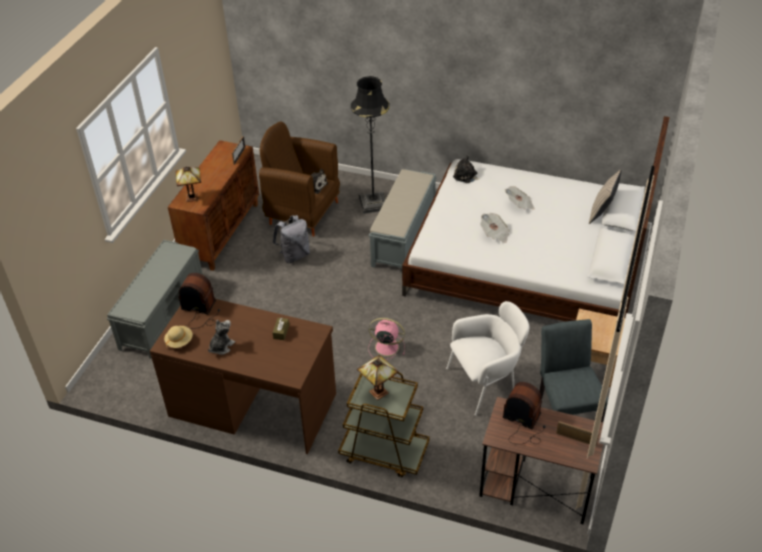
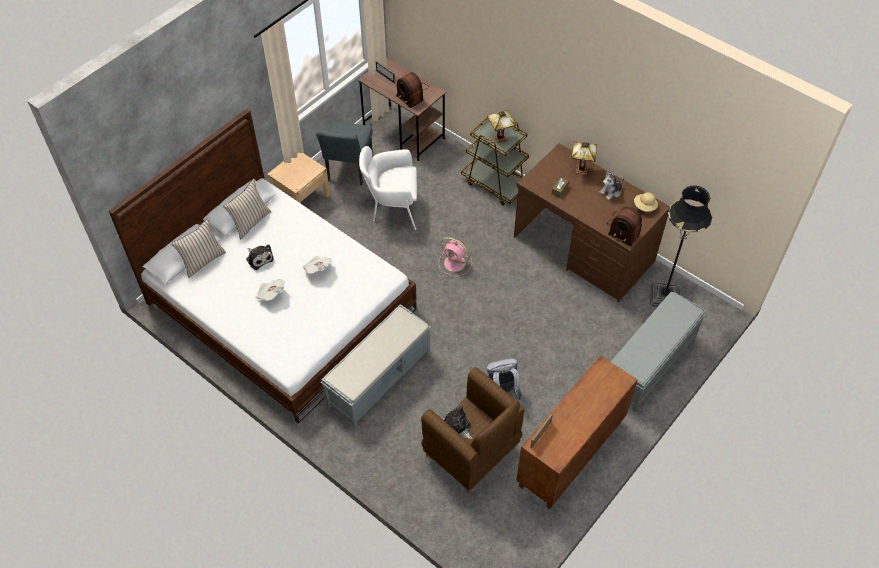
camera: 160 degrees left, 10 degrees up
(193, 197) = (607, 384): table lamp -> table lamp (580, 170)
(373, 204) = (387, 438): black floor lamp -> black floor lamp (664, 297)
(466, 176) = (296, 351): plush toy -> plush toy (259, 258)
(591, 253) = (250, 222): none -> beige pillow

